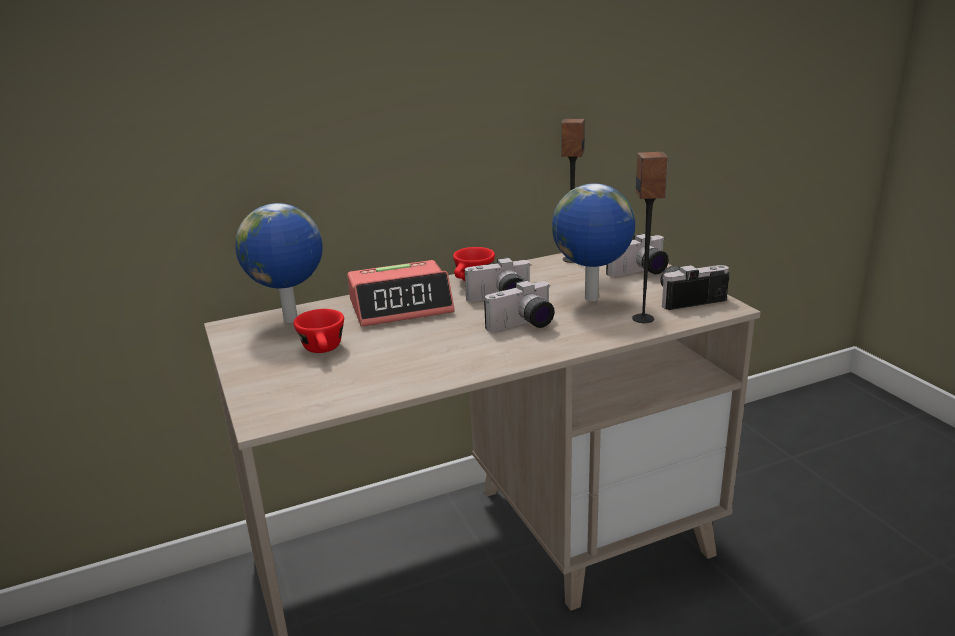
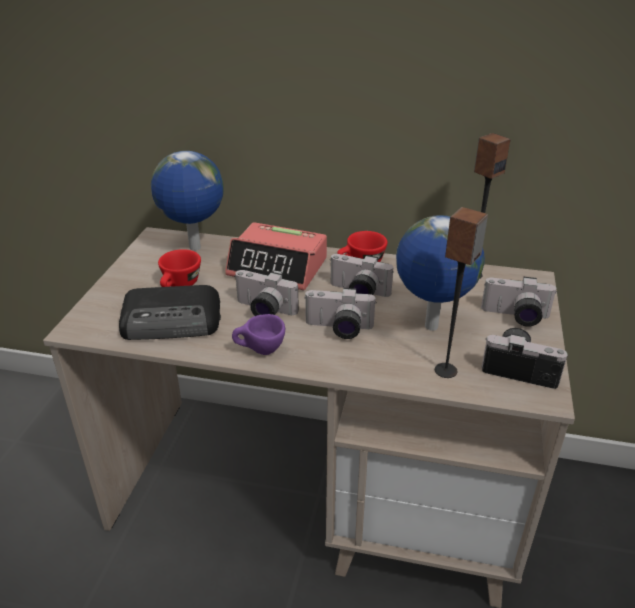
camera: 35 degrees right, 10 degrees up
(362, 375) = (173, 321): none -> radio
(438, 338) = (263, 311): none -> camera
(482, 363) = (260, 351): none -> purple cup

